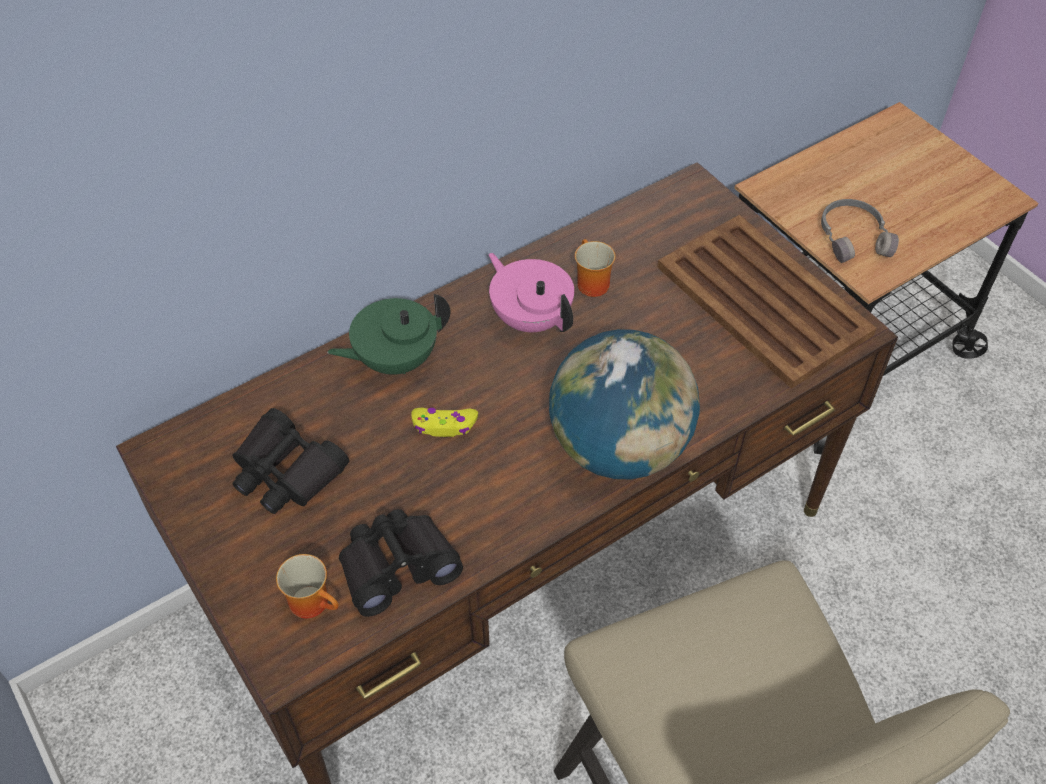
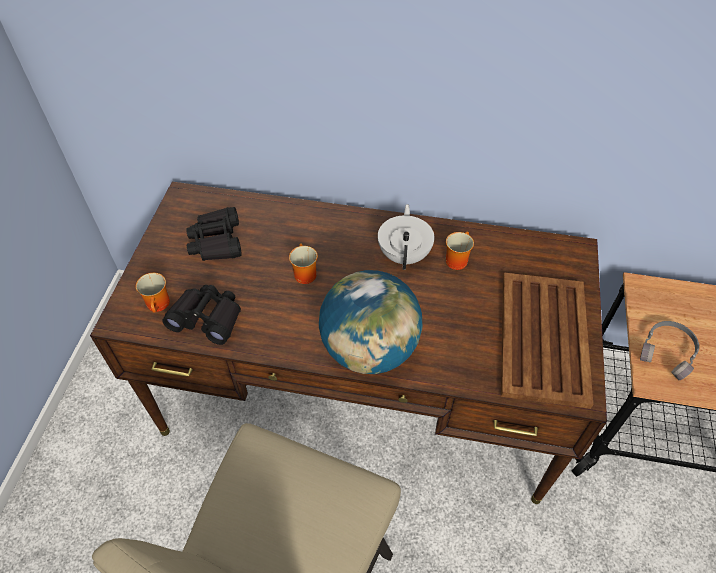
camera: 45 degrees right, 0 degrees up
(395, 359) = (319, 227): green teapot -> none
(444, 425) = (303, 273): yellow game controller -> mug
(531, 318) = (404, 254): pink teapot -> white teapot

